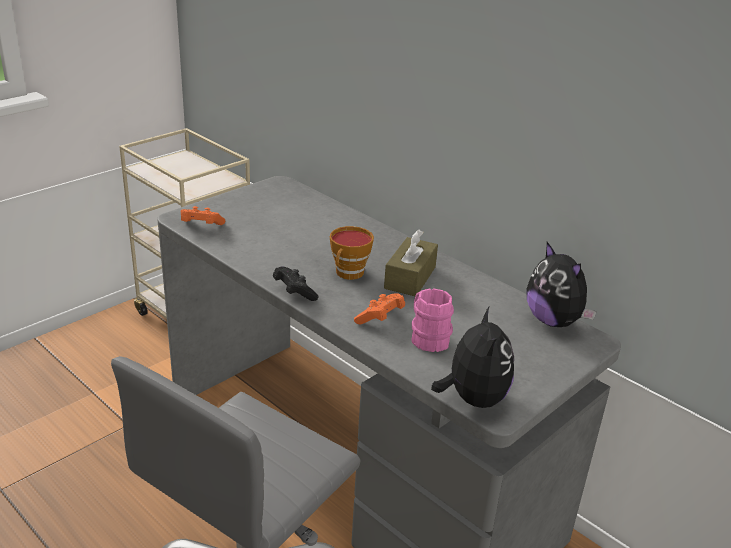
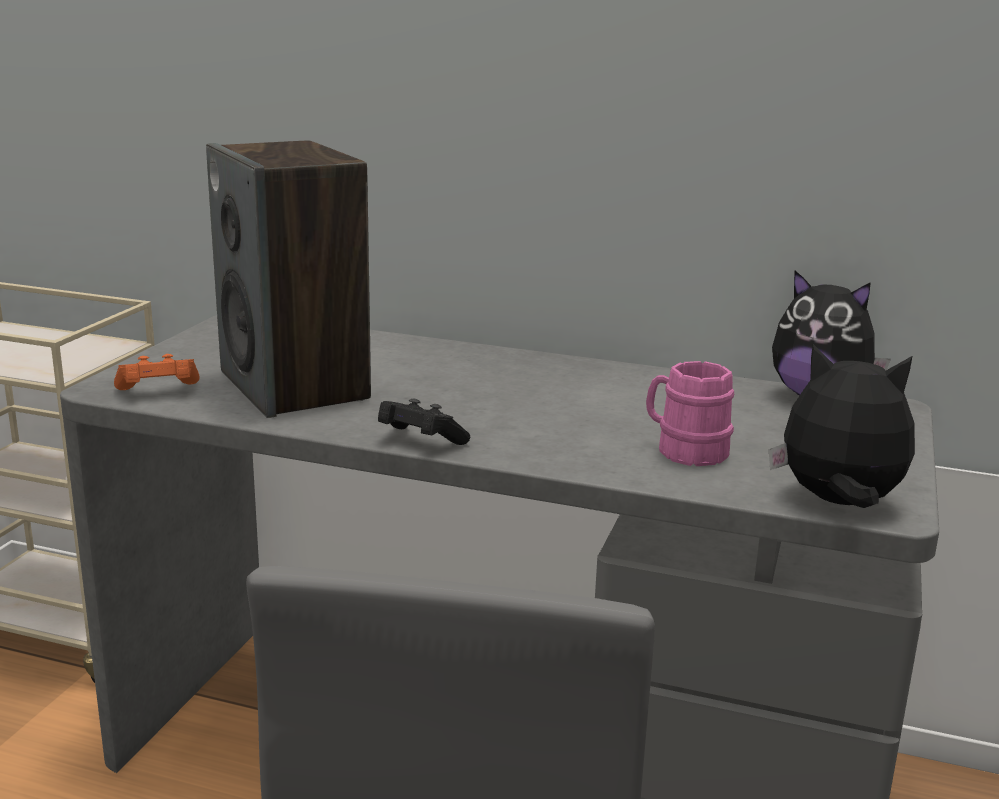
camera: 25 degrees left, 10 degrees down
(268, 238) = (295, 386): none -> speaker
(348, 274) = (476, 403): cup -> none
(380, 318) = (590, 444): orange game controller -> none
(410, 278) = (571, 390): brown tissue box -> none
(472, 398) = (838, 503): plush toy -> plush toy turned 45 degrees counterclockwise

